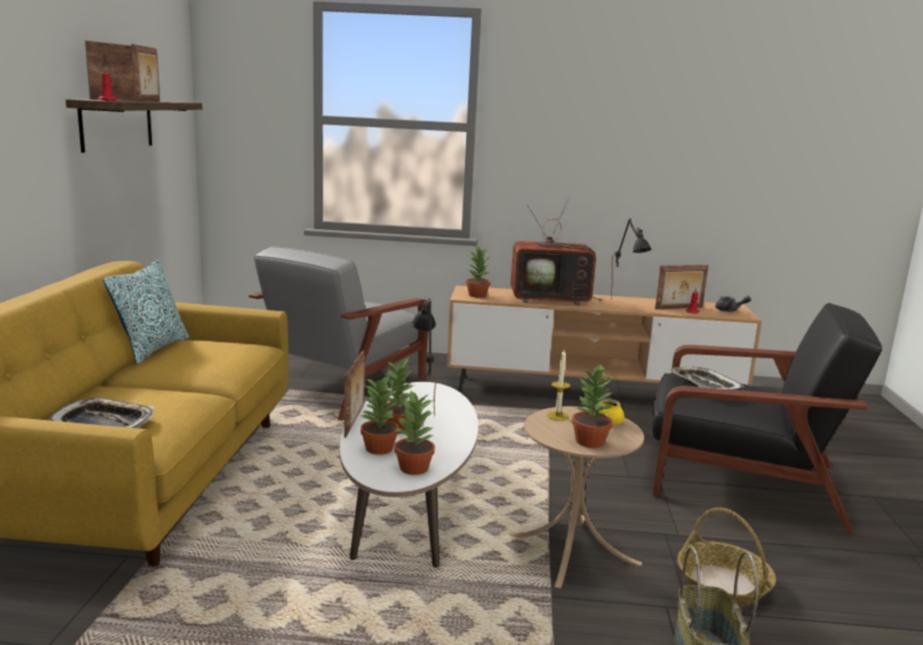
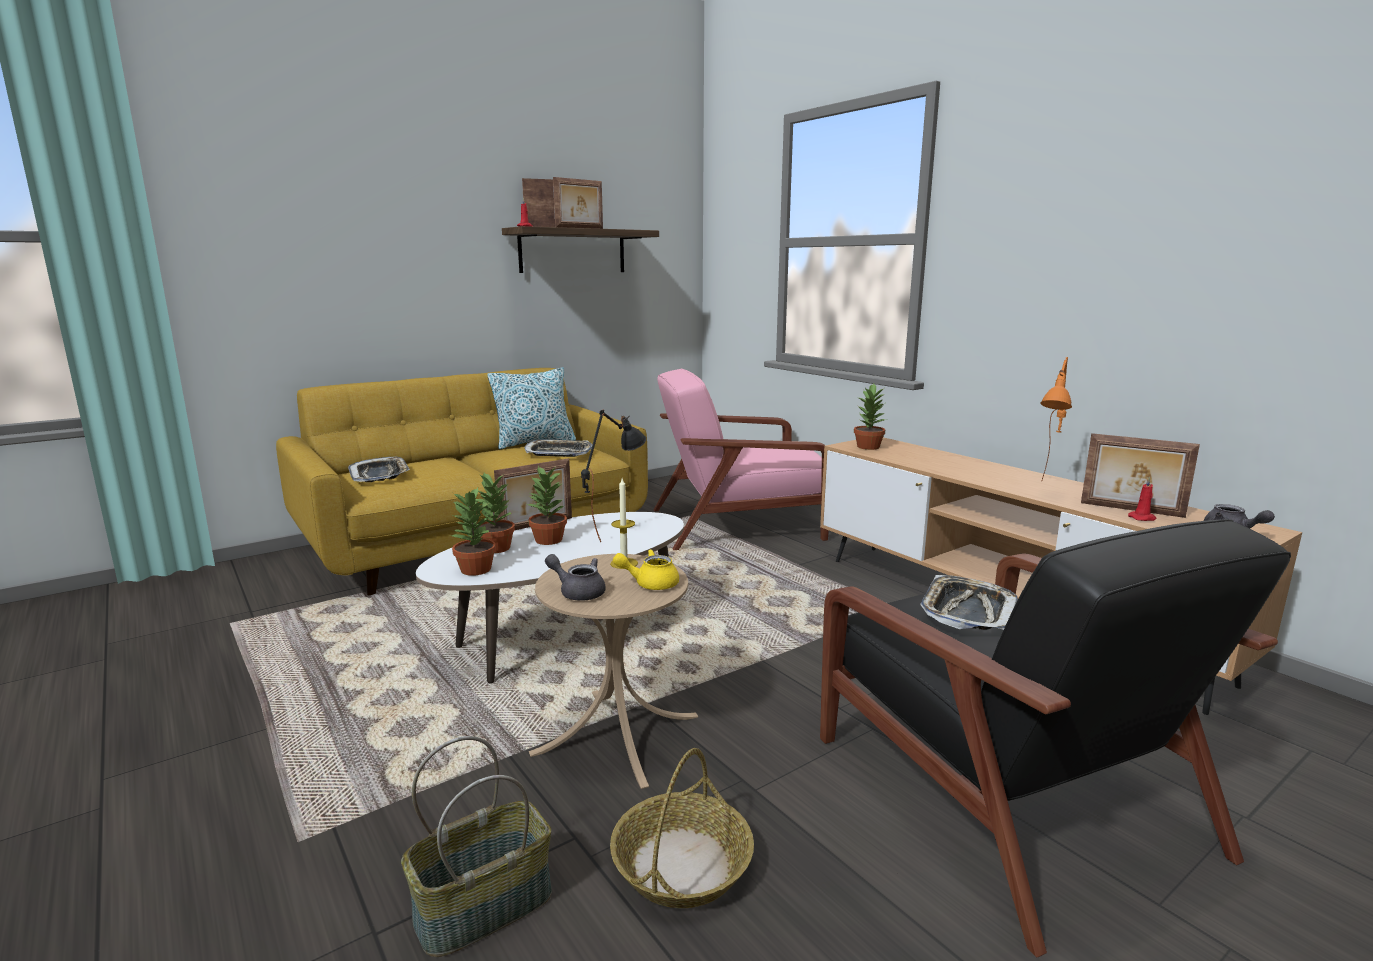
camera: 50 degrees right, 0 degrees up
(220, 353) = (558, 453): none -> tray
(342, 384) = (740, 524): grey armchair -> pink armchair
(552, 299) = (952, 465): television -> none
(589, 442) = (578, 592): potted plant -> grey teapot
(625, 304) = (1048, 489): black table lamp -> orange table lamp

